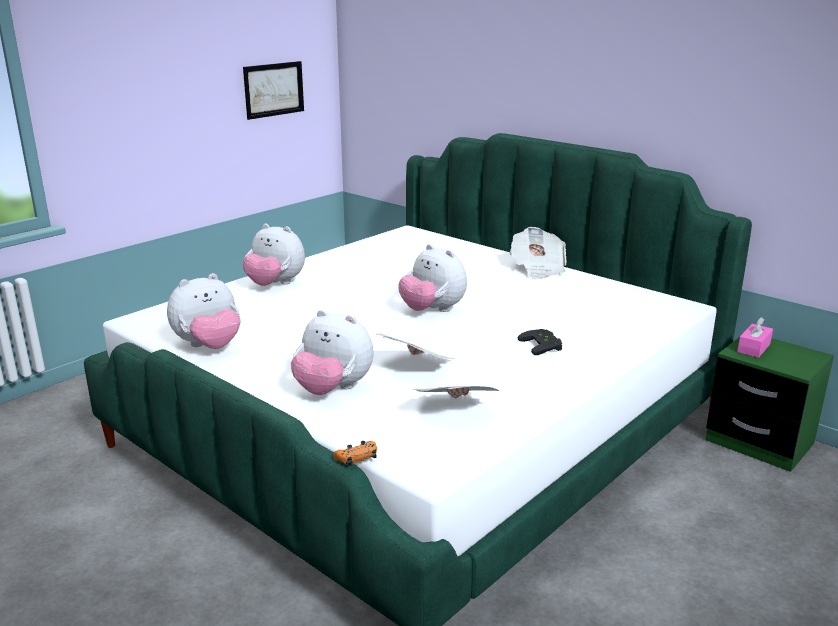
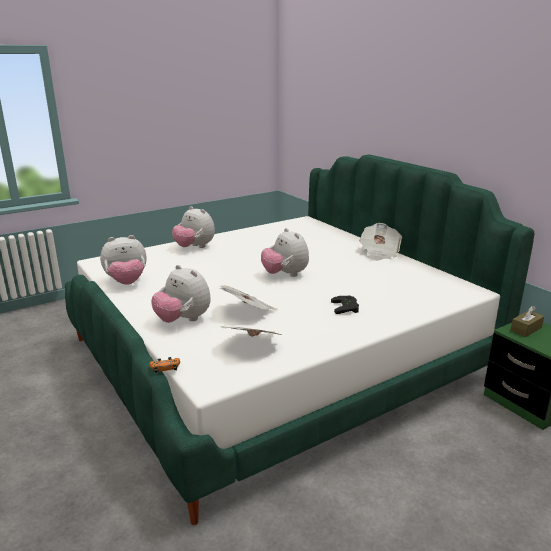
camera: 15 degrees right, 0 degrees up
(274, 89) = (229, 119): picture -> none
(753, 348) = (526, 329): pink tissue box -> brown tissue box

